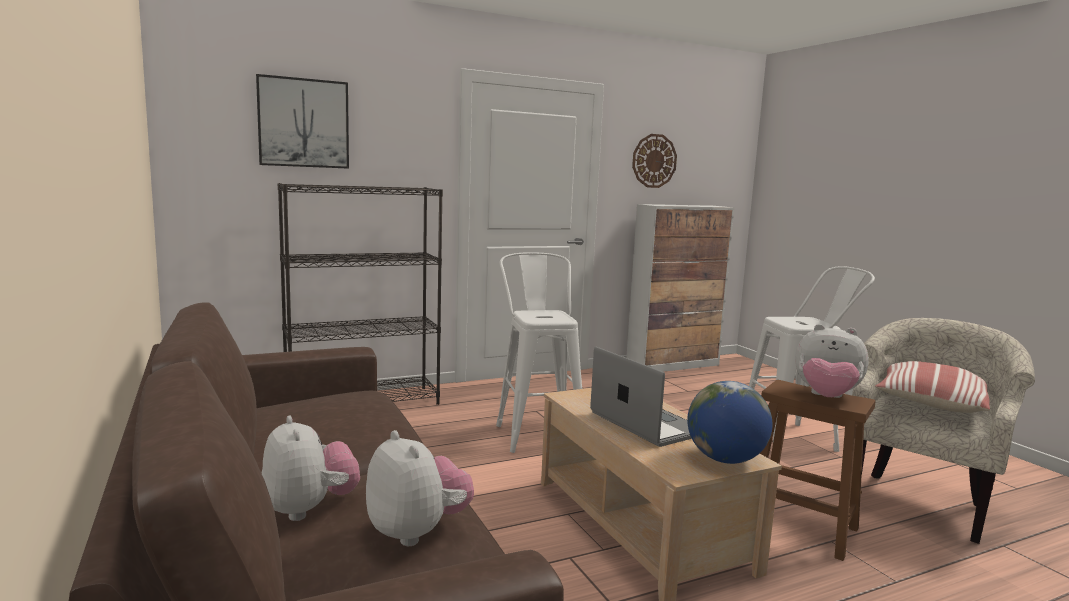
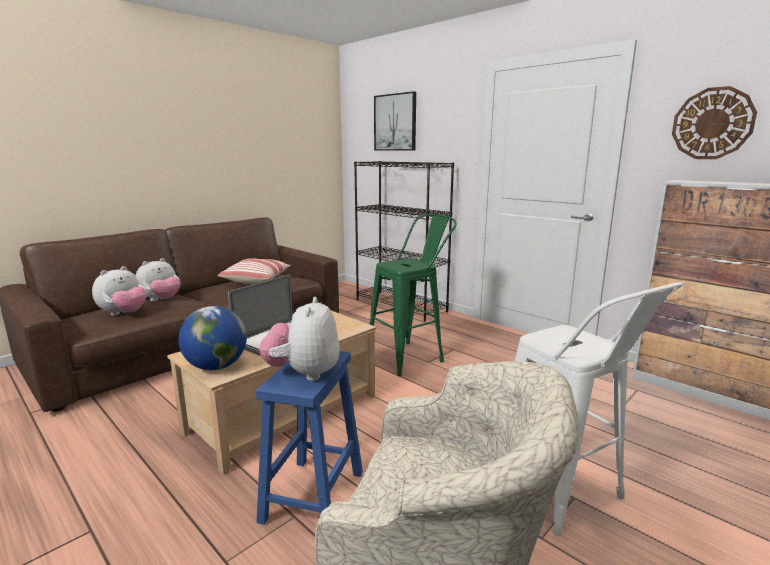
camera: 70 degrees right, 5 degrees up
(537, 432) = (411, 356): white stool -> green stool
(803, 528) = (313, 497): brown stool -> blue stool
(929, 403) = (419, 471): pillow -> pillow (256, 280)

